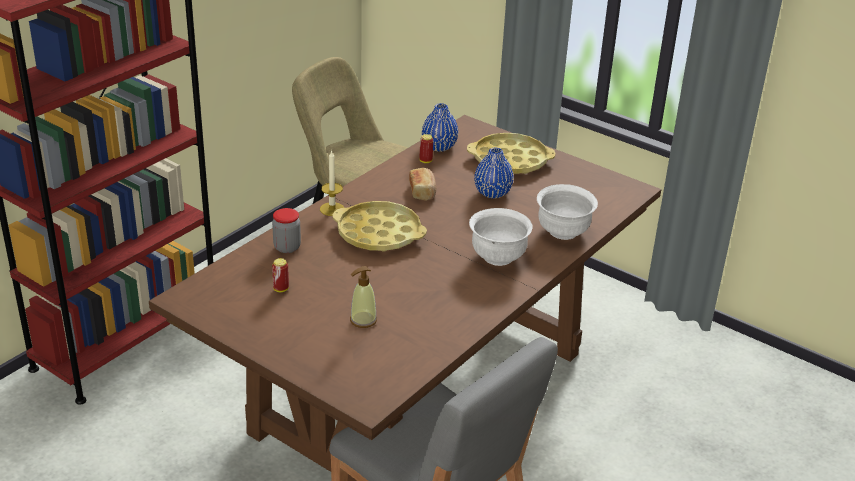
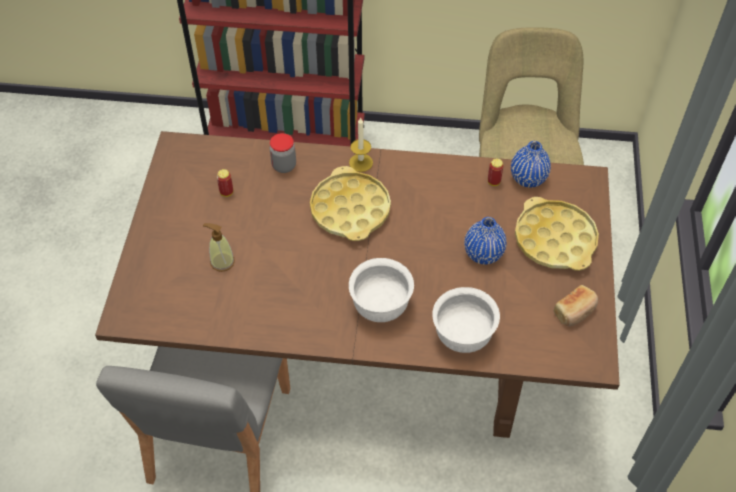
camera: 60 degrees right, 20 degrees up
(422, 191) = (441, 205): bread -> bread (575, 311)

